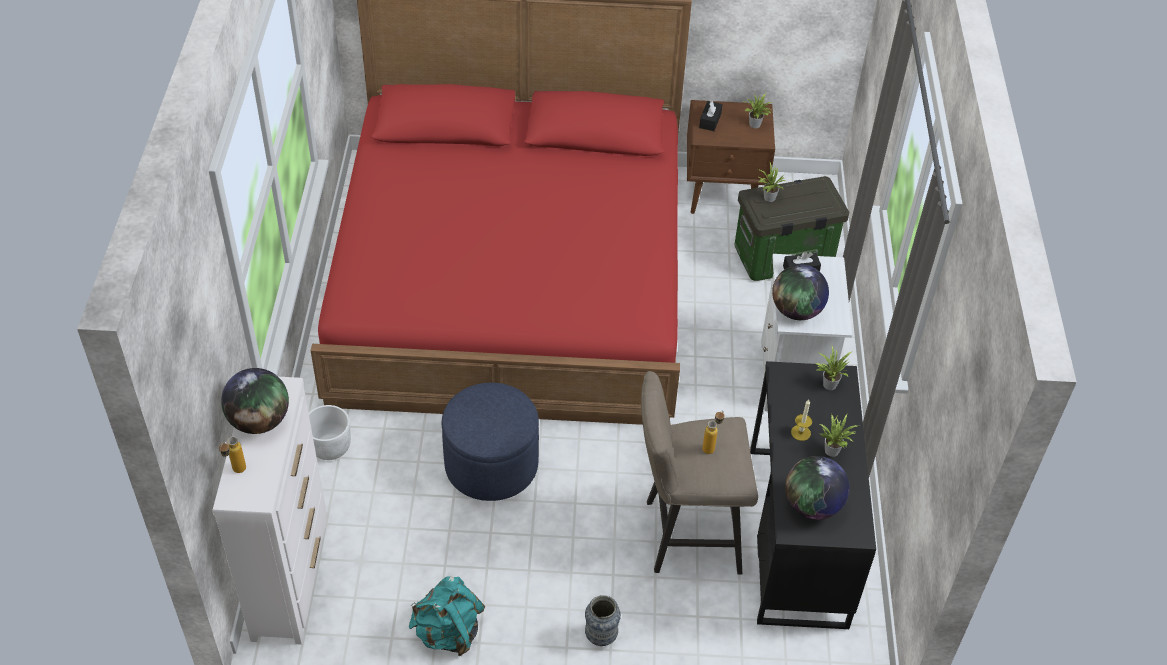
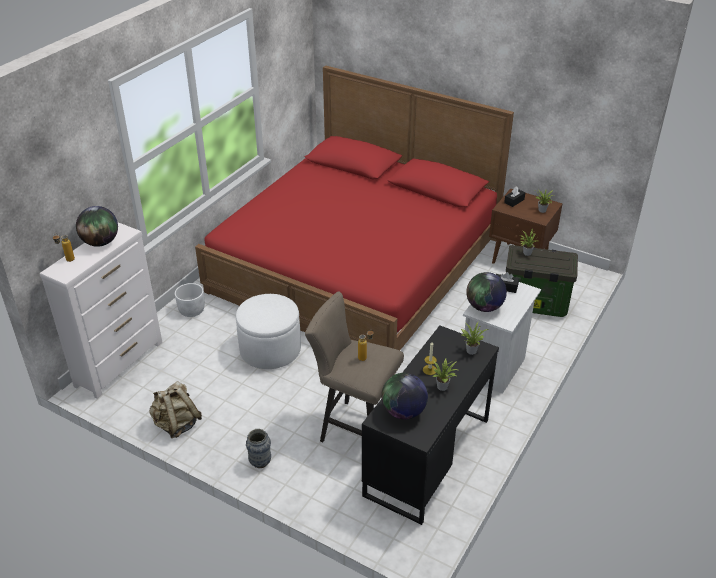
camera: 30 degrees right, 10 degrees down
(448, 632) = (177, 424): turquoise backpack -> beige backpack
(491, 465) = (270, 350): blue ottoman -> white ottoman

